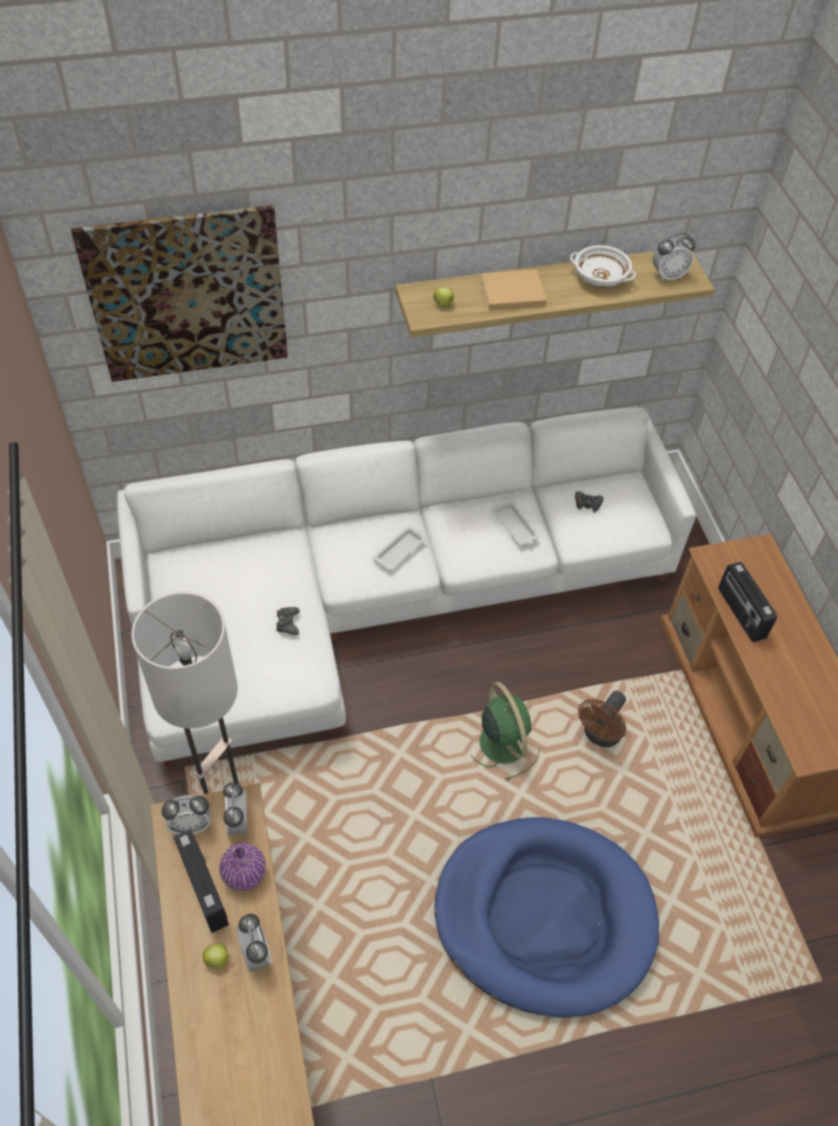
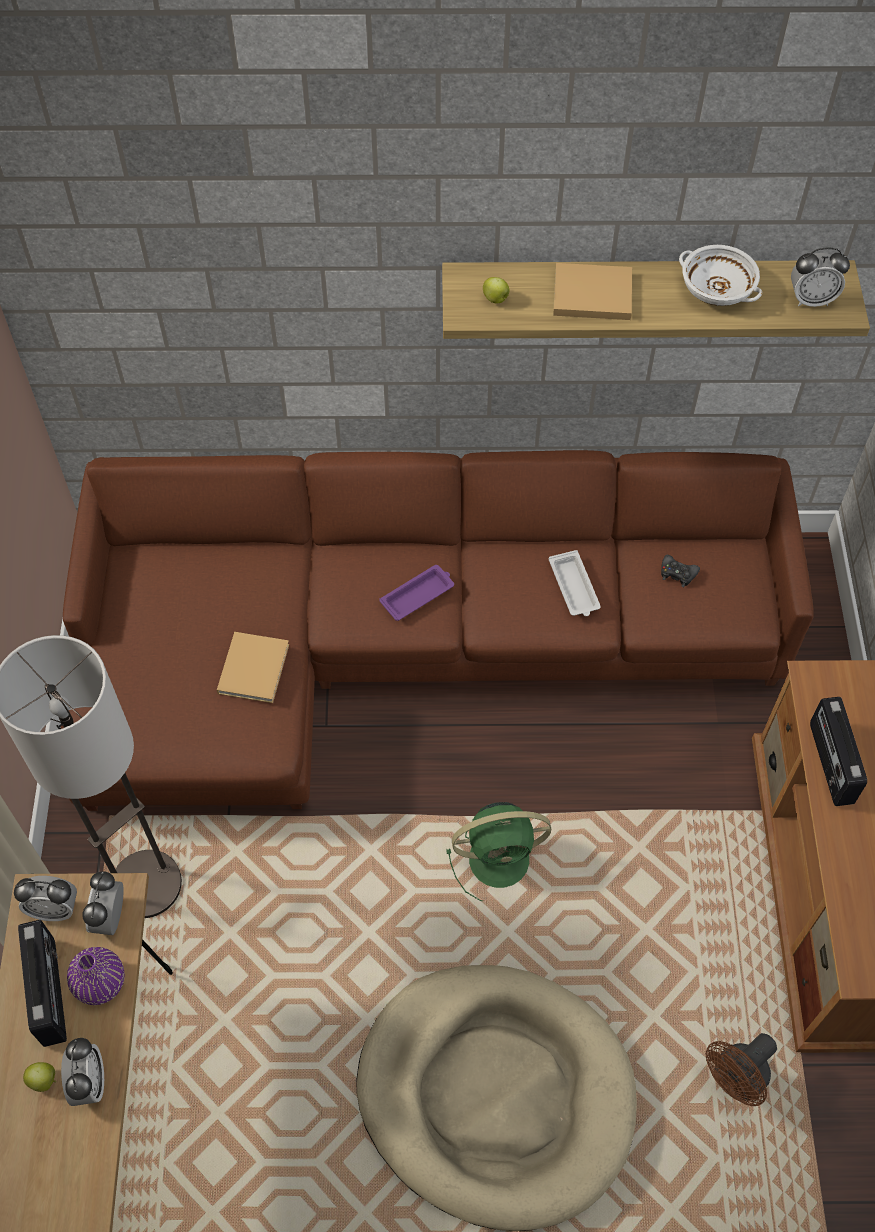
camera: 15 degrees right, 5 degrees up
(187, 295) = (170, 245): picture -> none
(288, 623) = (254, 666): black game controller -> beige book
(379, 597) = (396, 643): white sofa -> brown sofa
(400, 550) = (418, 595): white tray -> purple tray
(501, 740) = (502, 859): green fan -> green fan turned 90 degrees clockwise
(544, 916) = (495, 1094): blue dog bed -> beige dog bed
(600, 735) = (629, 877): brown fan -> brown fan (734, 1080)

